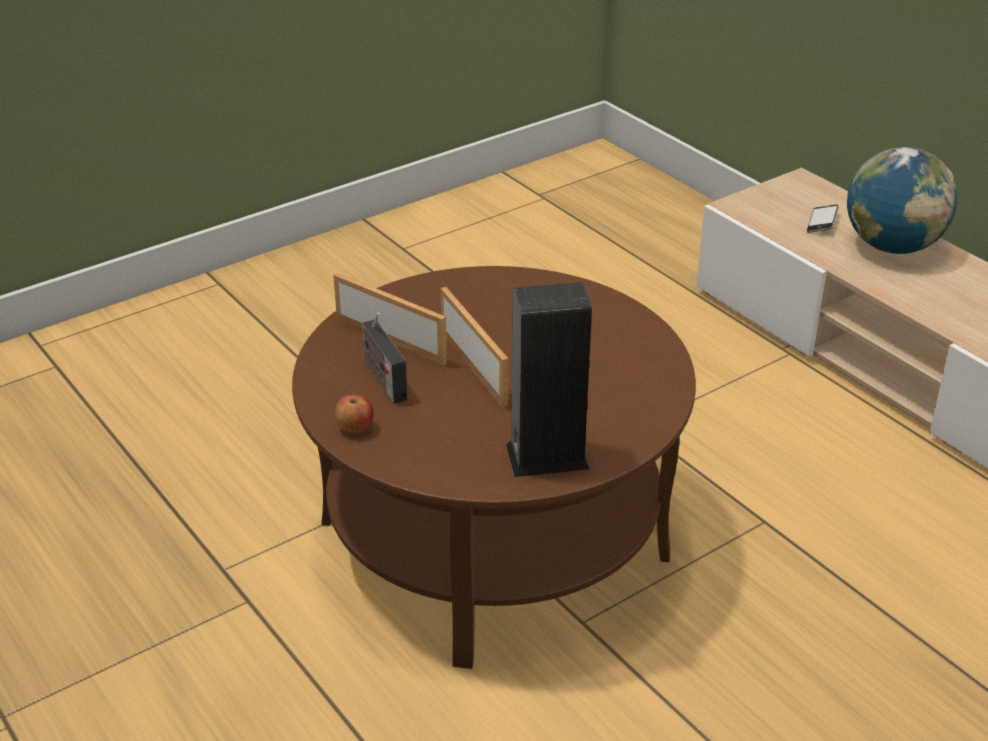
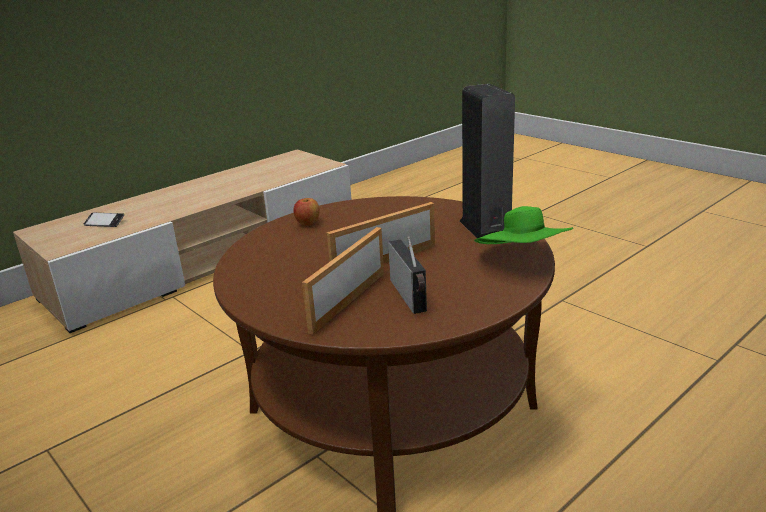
camera: 95 degrees left, 10 degrees down
(355, 428) = (489, 298): apple -> apple (308, 224)
(383, 378) = (410, 296): radio -> radio turned 75 degrees counterclockwise
(438, 470) = (523, 259): none -> green hat
(892, 247) = (149, 204): globe -> none

